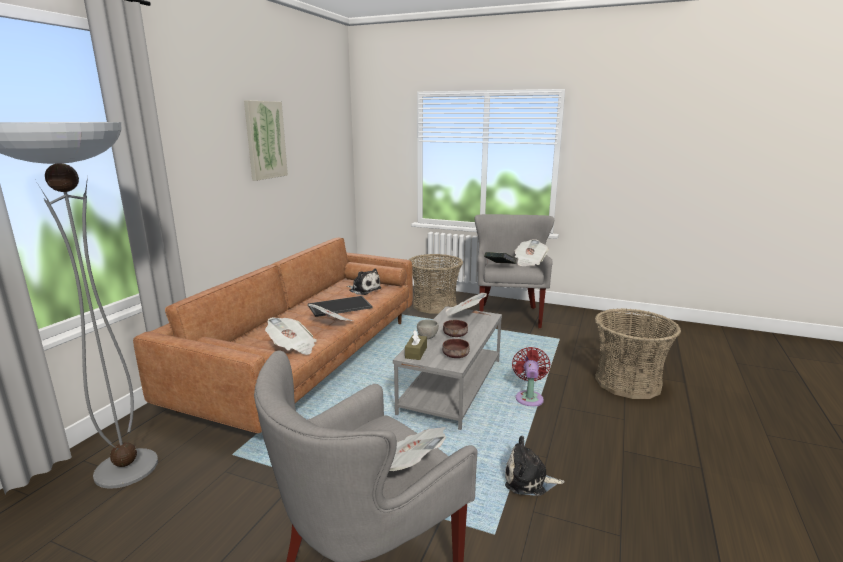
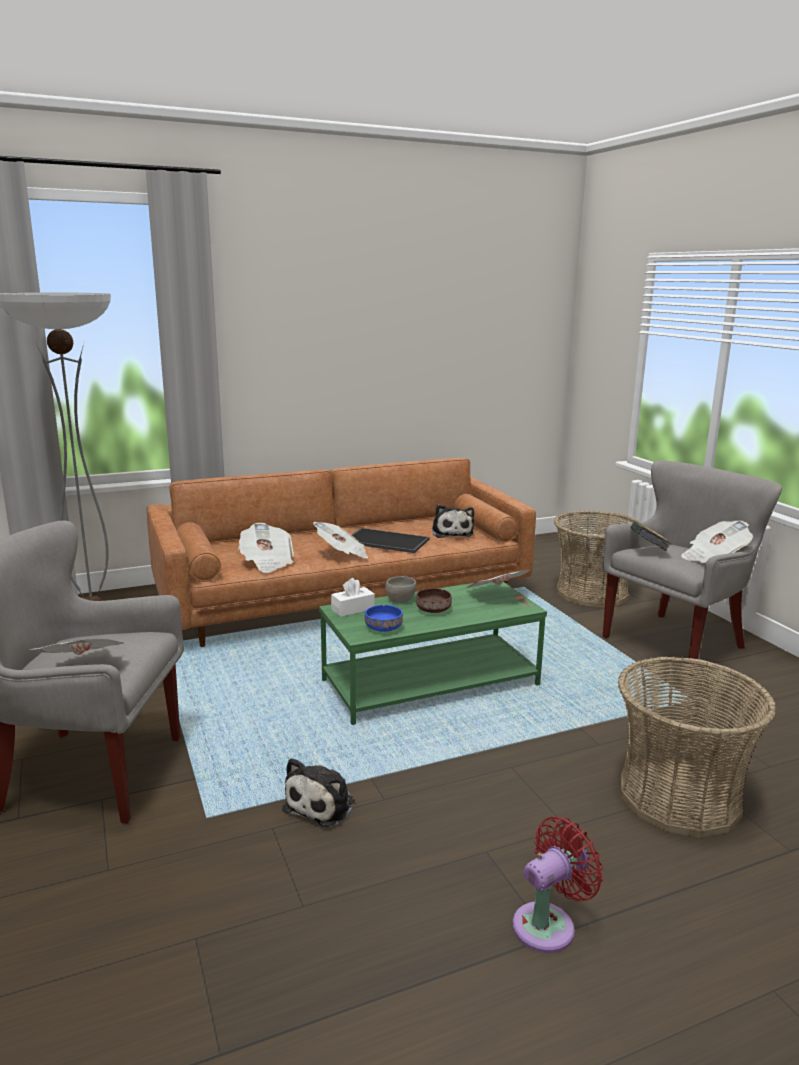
camera: 45 degrees right, 0 degrees up
(265, 140) = (386, 318): picture -> none
(416, 353) = (353, 609): brown tissue box -> white tissue box
(451, 385) = (431, 682): grey coffee table -> green coffee table
(456, 355) = (383, 628): brown bowl -> blue bowl
(529, 397) = (493, 738): red fan -> red fan (548, 924)
(529, 480) = (322, 804): plush toy -> plush toy turned 120 degrees counterclockwise

